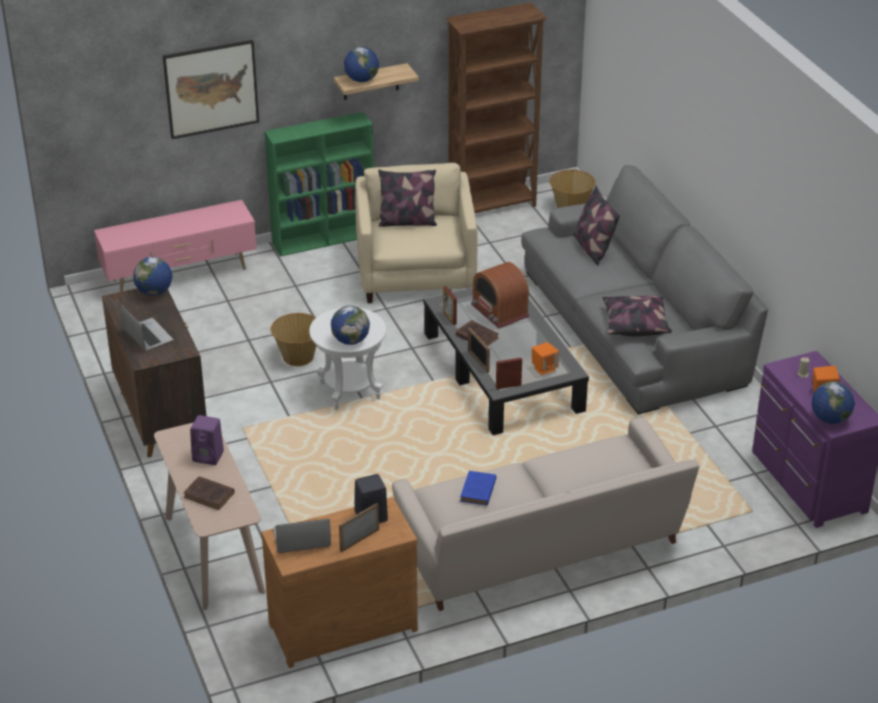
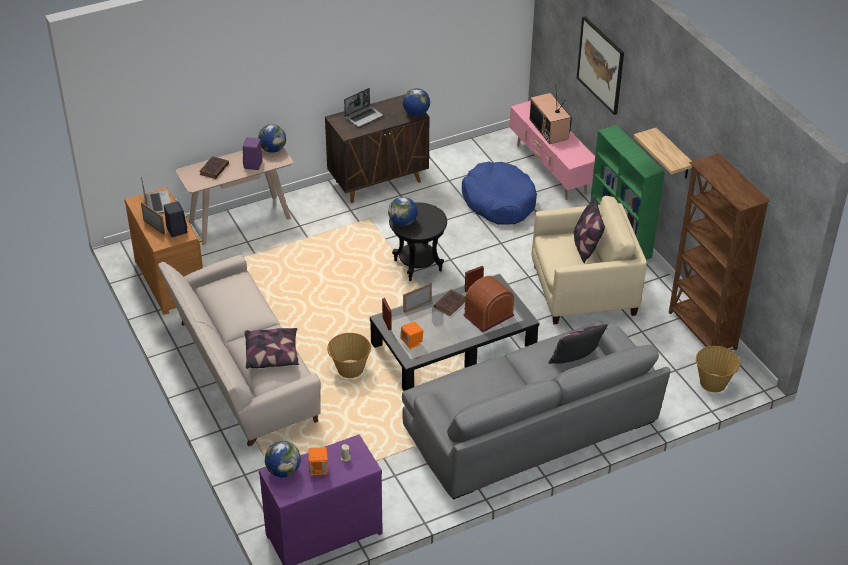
camera: 85 degrees right, 5 degrees up
(167, 227) = (550, 129): none -> television
(235, 319) = (499, 201): none -> blue dog bed
(298, 357) = (456, 236): basket -> basket (349, 369)
(350, 391) = (418, 265): white side table -> black side table
(361, 80) = (654, 141): globe -> globe (273, 149)
(478, 491) = (236, 297): blue book -> none
(635, 324) = (463, 386): pillow -> pillow (272, 355)

